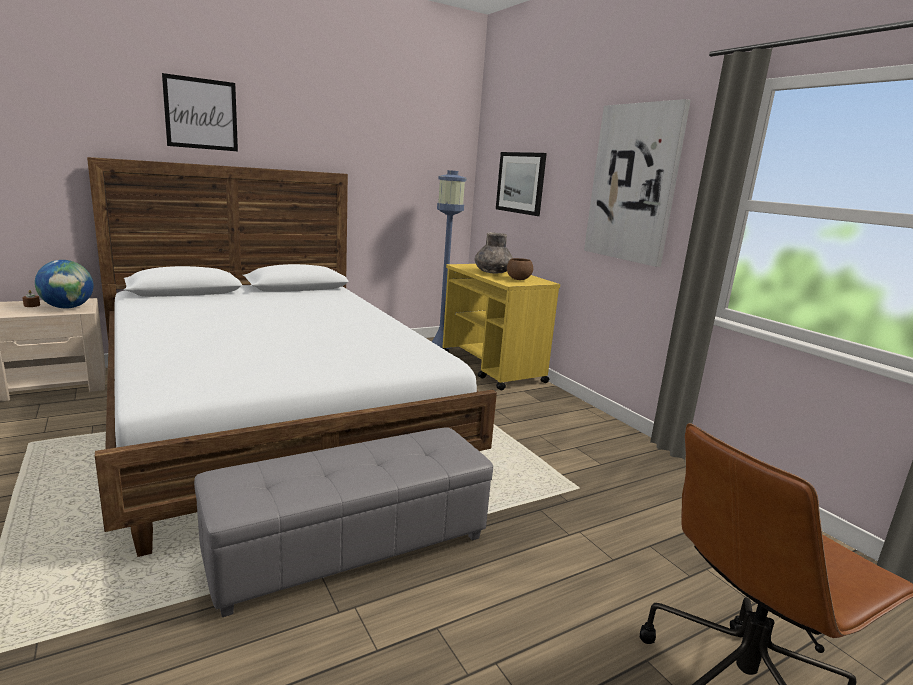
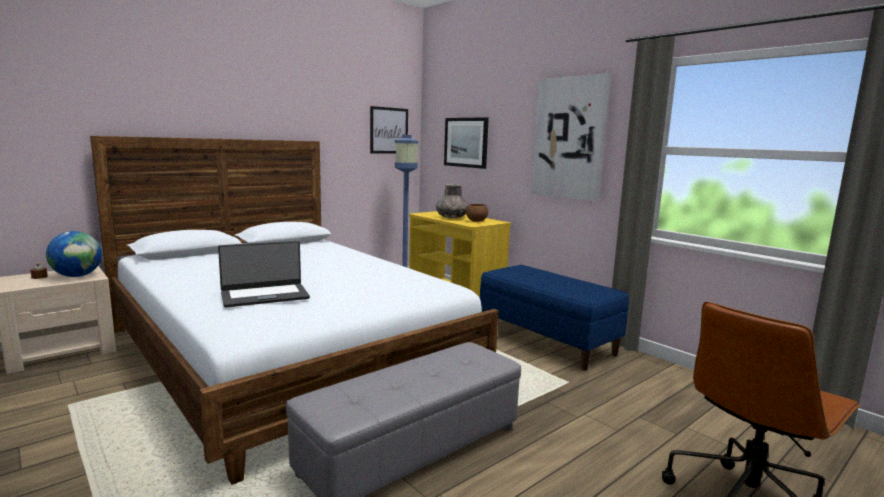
camera: 10 degrees left, 5 degrees down
(201, 114) = (192, 94): picture -> picture (389, 130)
(219, 349) = (264, 295): none -> laptop
(577, 432) = (547, 341): none -> blue bench

